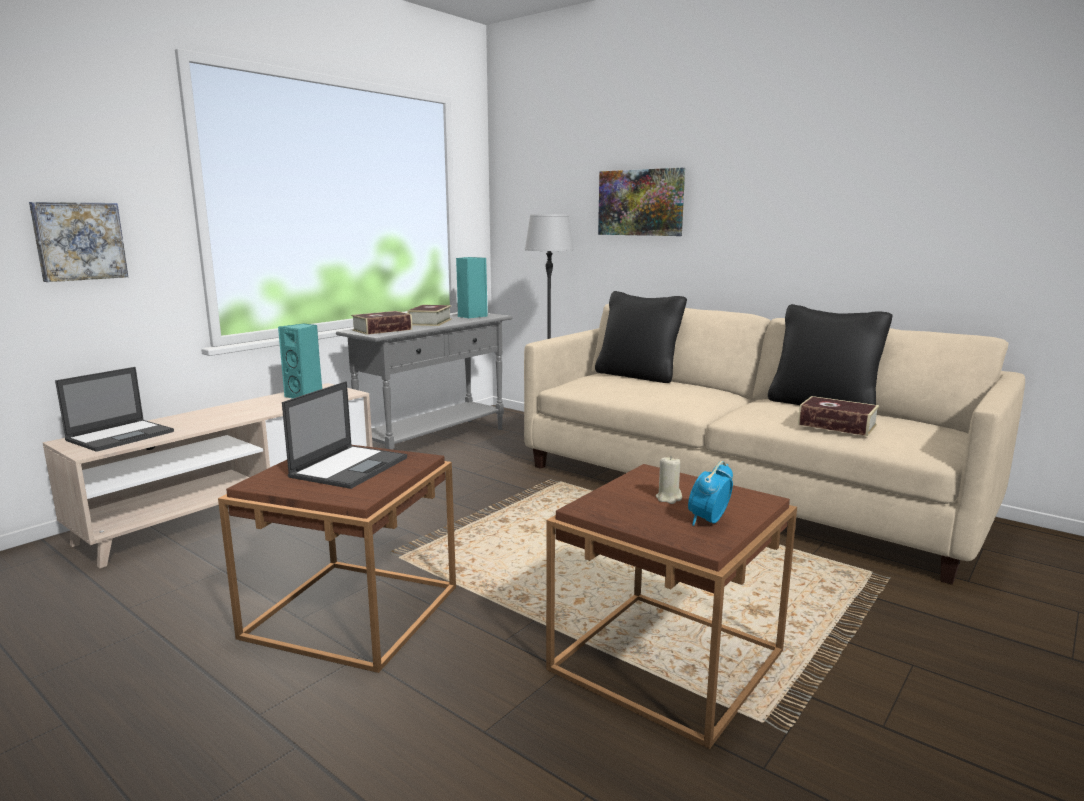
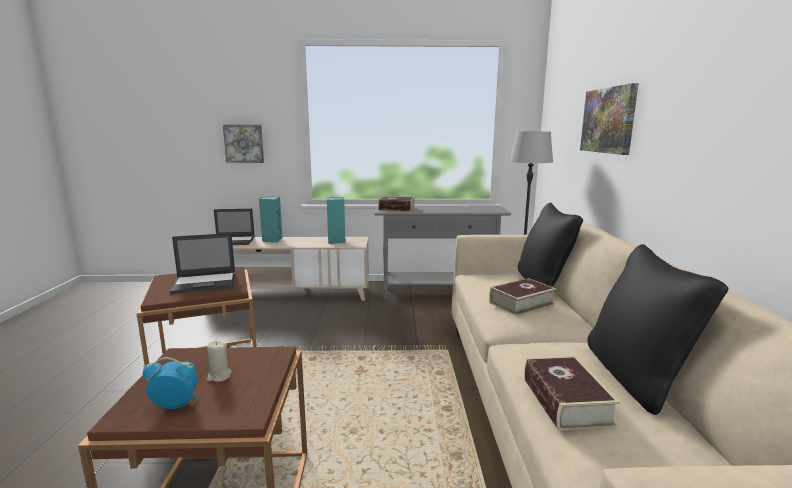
camera: 50 degrees right, 0 degrees up
(430, 322) = (441, 208): book -> book (521, 303)
(471, 316) = (481, 208): turquoise speaker -> turquoise speaker (272, 240)

